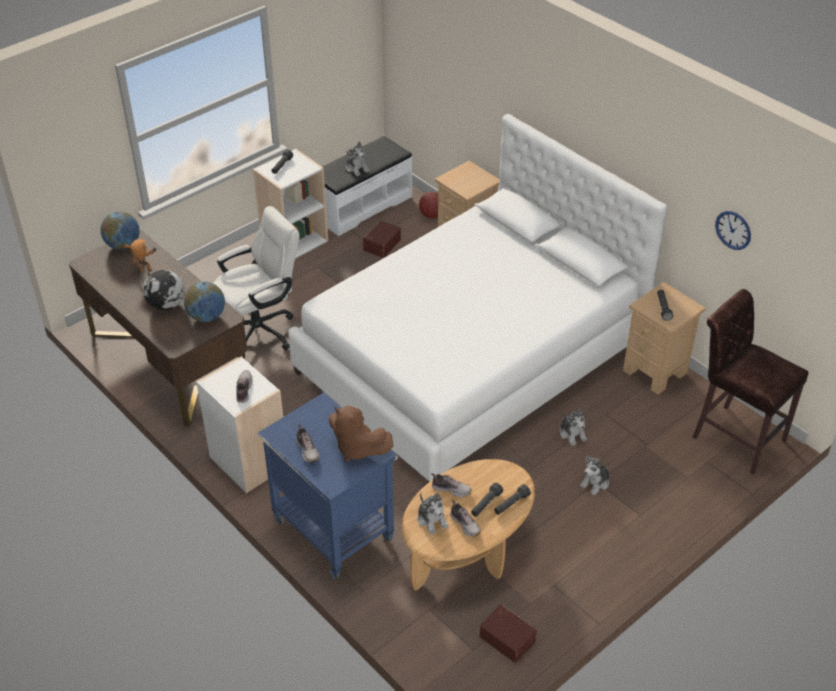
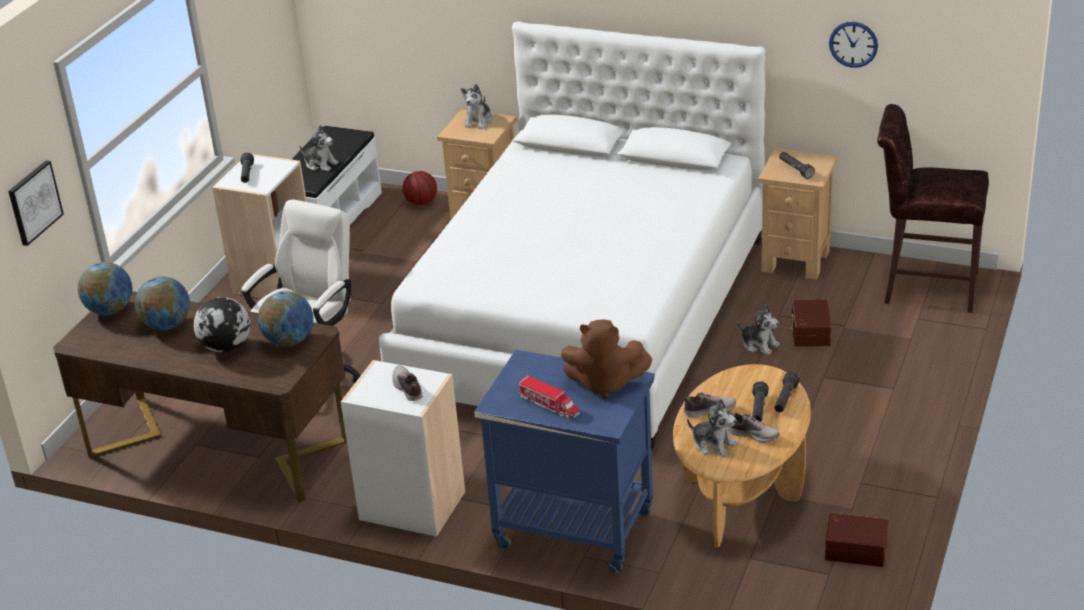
camera: 25 degrees left, 10 degrees down
(79, 159) = (34, 202): none -> picture
(146, 272) = (167, 325): toy robot -> globe
(307, 450) = (549, 405): shoe -> toy truck
(381, 244) = (385, 248): brown storage box -> brown storage box (809, 332)
(595, 483) = (822, 378): plush toy -> plush toy (478, 121)

